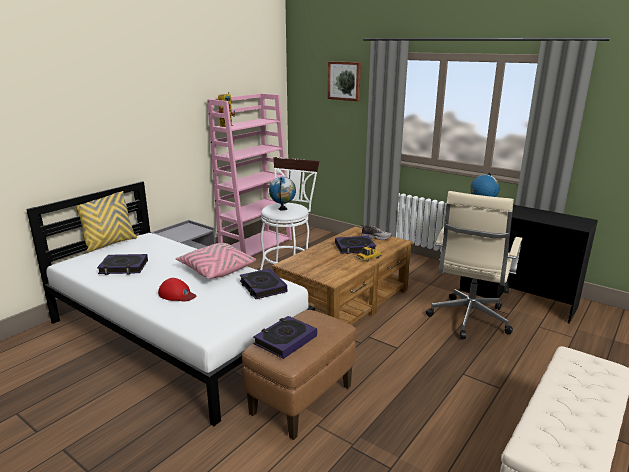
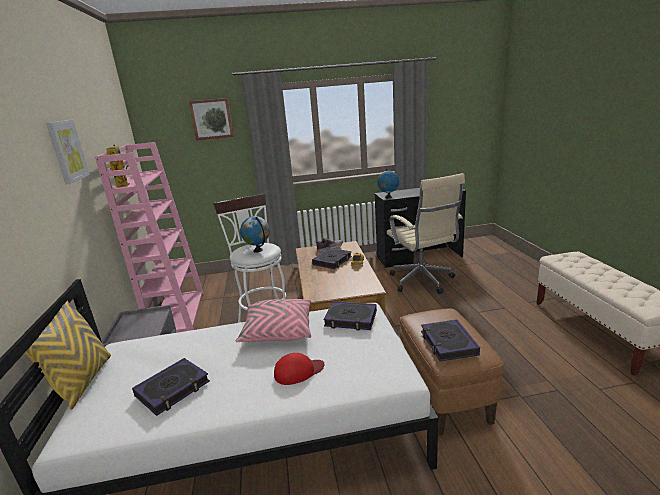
camera: 45 degrees left, 0 degrees up
(177, 92) = (67, 151): none -> picture

